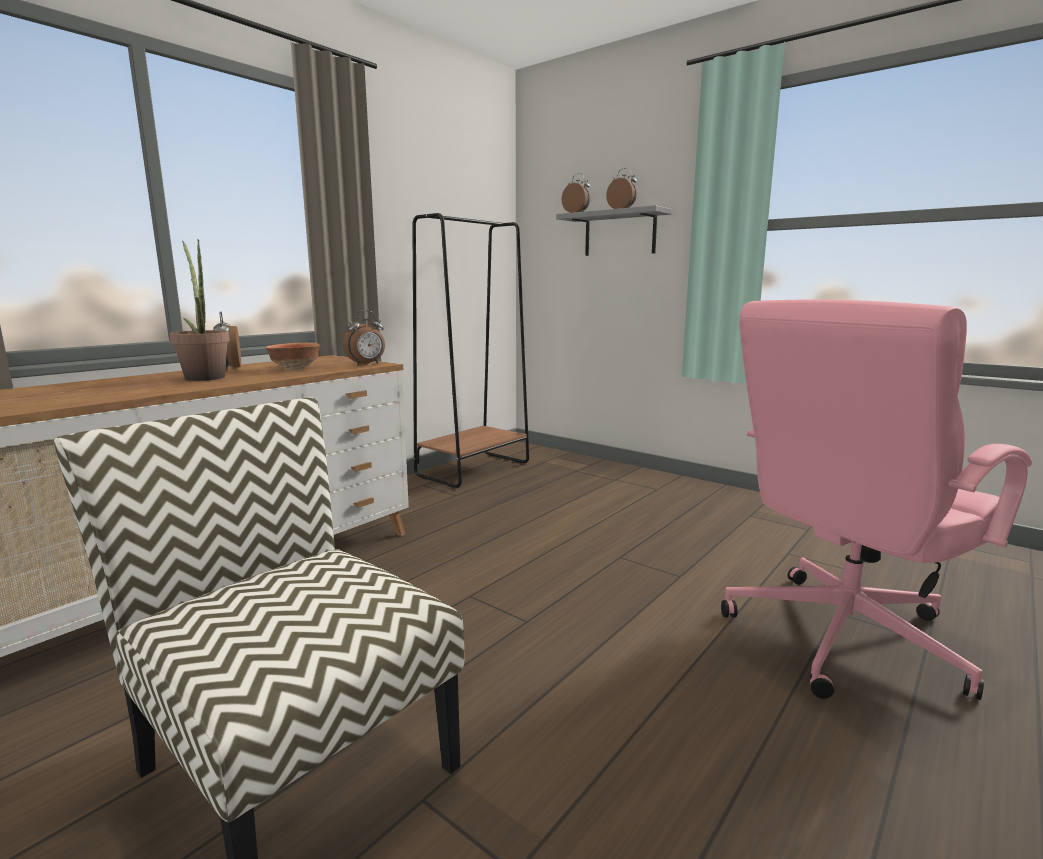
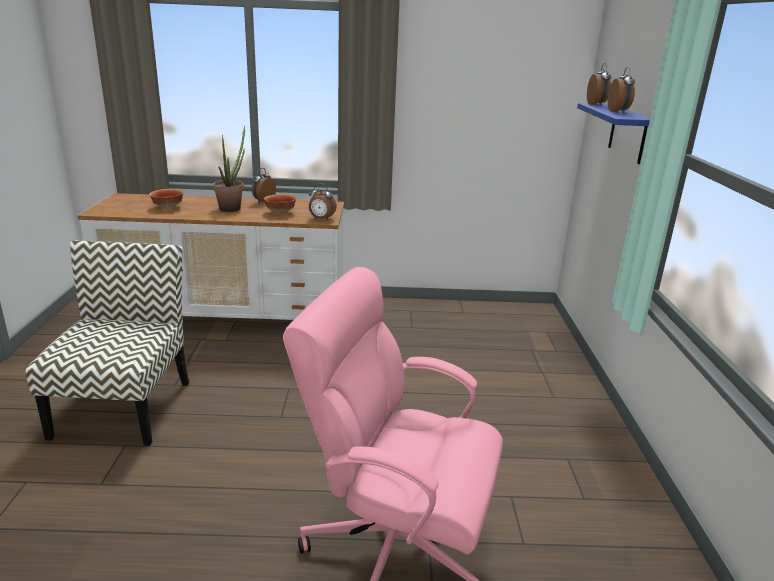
camera: 50 degrees right, 10 degrees up
(80, 393) = (167, 207): none -> bowl
(473, 470) = (464, 314): clothes rack -> none
(620, 234) = (627, 133): grey shelf -> blue shelf

